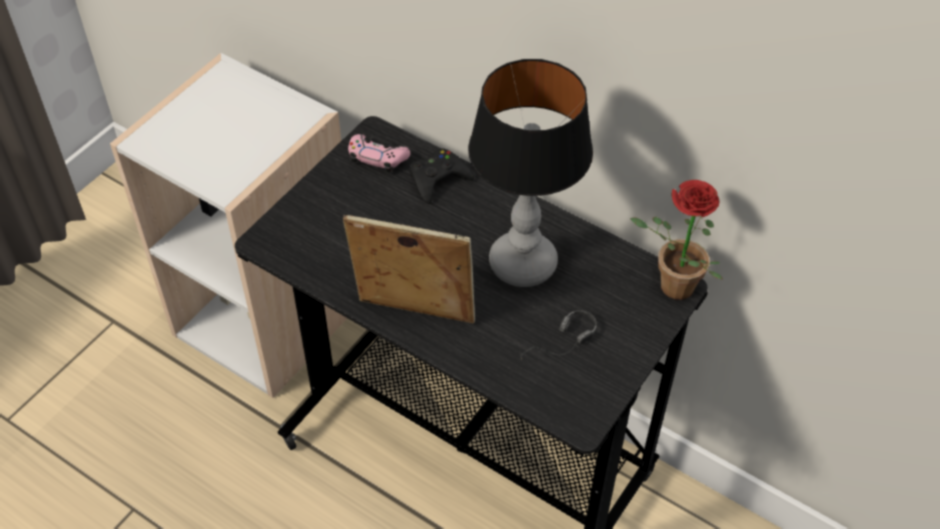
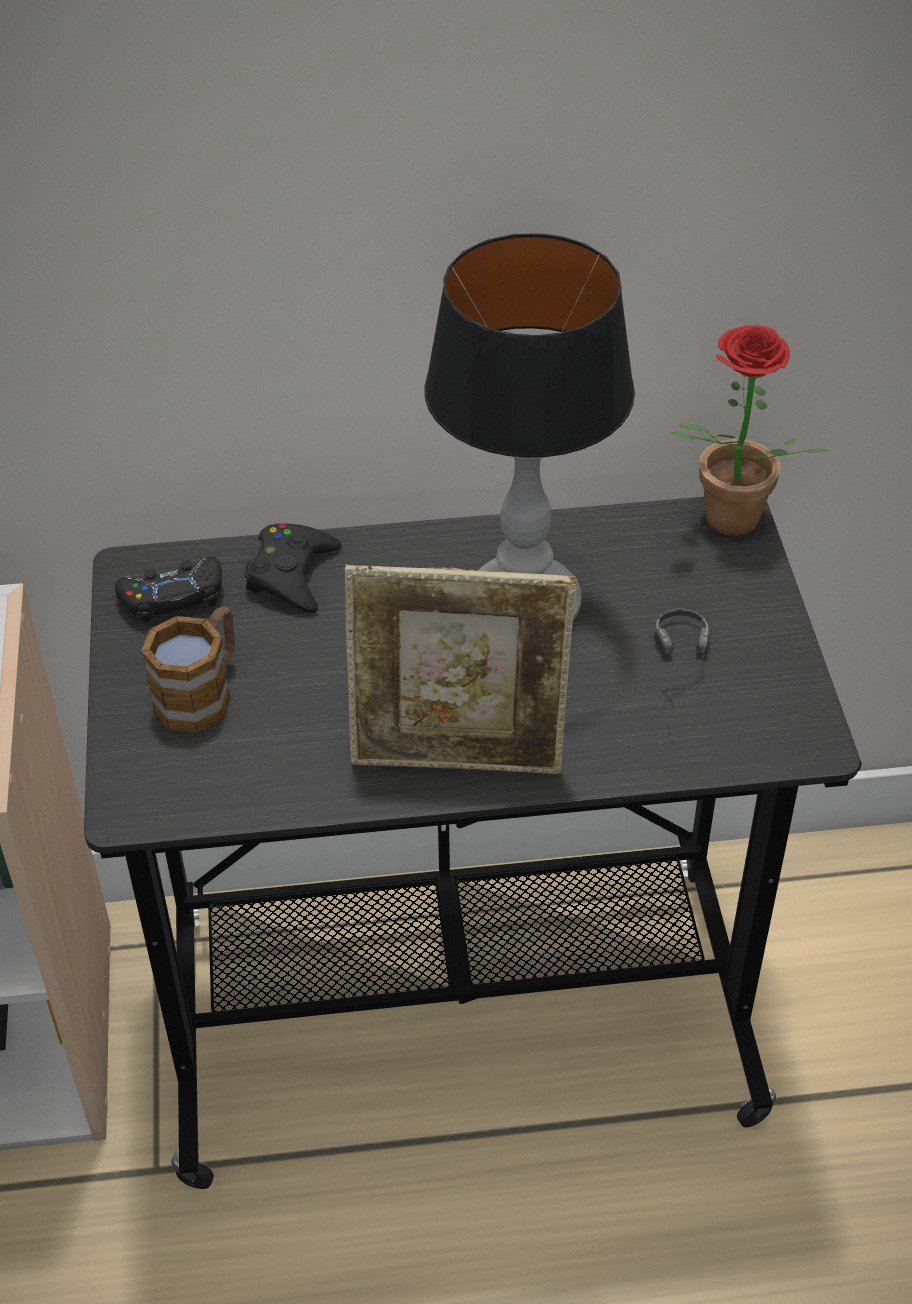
camera: 40 degrees left, 5 degrees down
(343, 210) = (202, 692): none -> mug
(377, 157) = (173, 597): pink game controller -> black game controller
(414, 315) = (459, 759): picture frame -> picture frame turned 150 degrees counterclockwise

